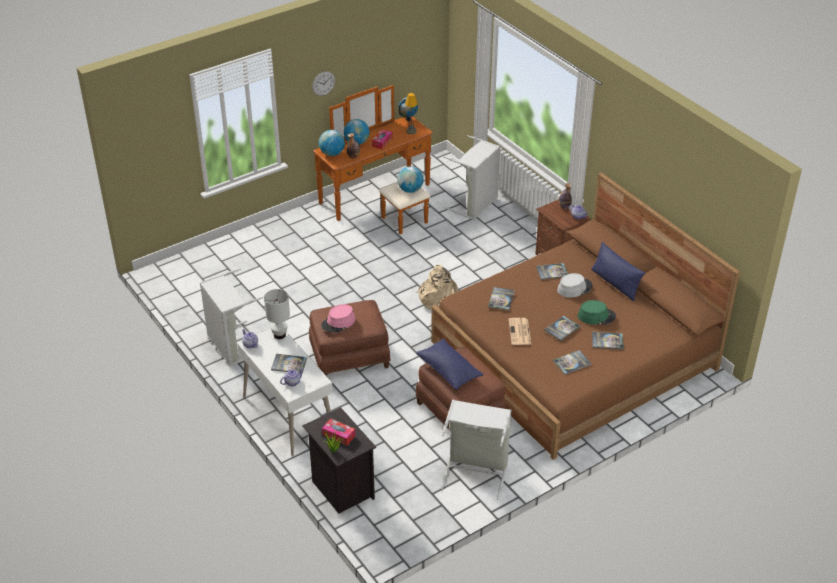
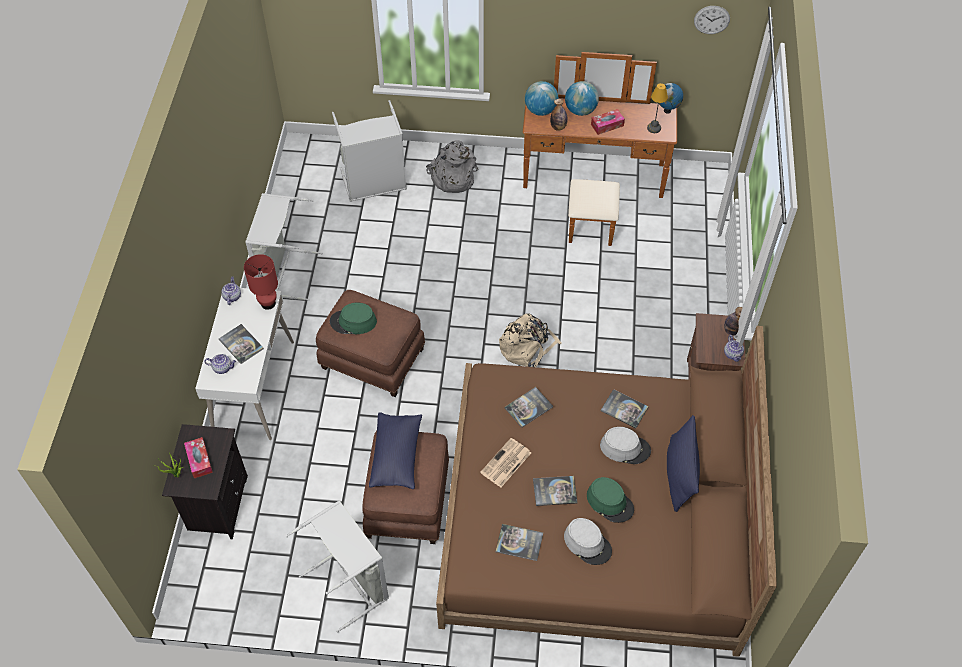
camera: 40 degrees right, 15 degrees up
(280, 335) = (268, 303): white table lamp -> red table lamp
(284, 238) = (452, 177): none -> grey backpack
(323, 83) = (555, 24): wall clock -> wall clock (711, 19)
(338, 322) = (353, 322): pink hat -> green hat
(410, 190) = (599, 200): globe -> none
(475, 205) = (685, 253): grey laundry basket -> grey laundry basket (374, 184)
(607, 341) = (587, 543): book -> grey hat

